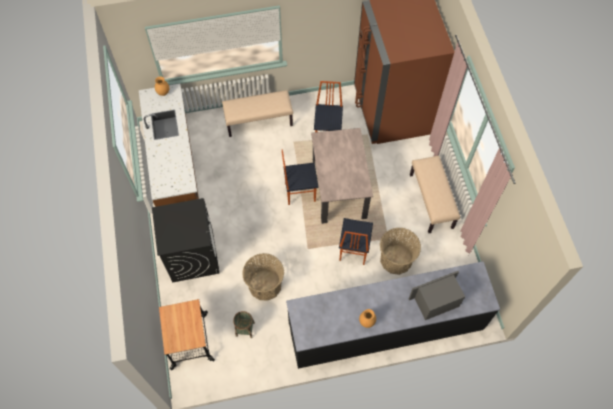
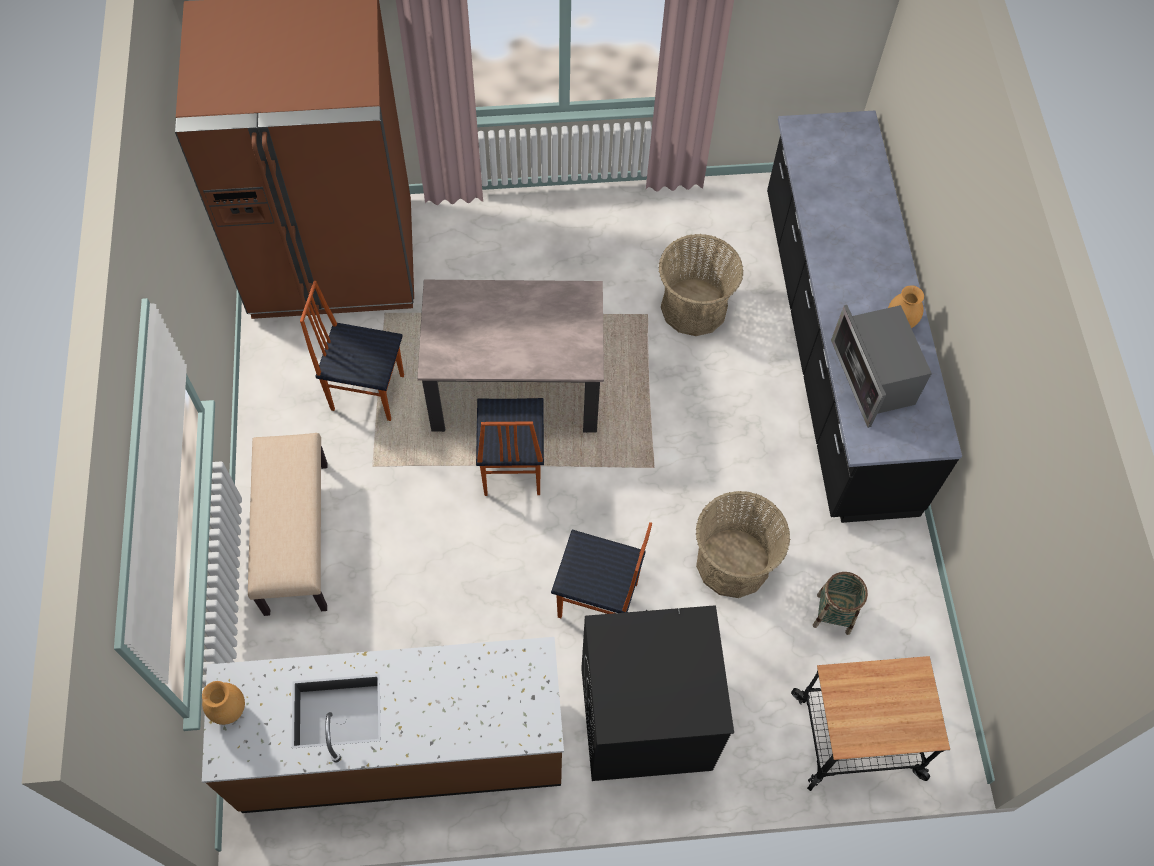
camera: 85 degrees left, 0 degrees up
(353, 250) = (666, 381): chair -> chair (598, 602)
(431, 201) = (570, 225): beige bench -> none
(436, 301) = (858, 203): microwave -> microwave (874, 377)

